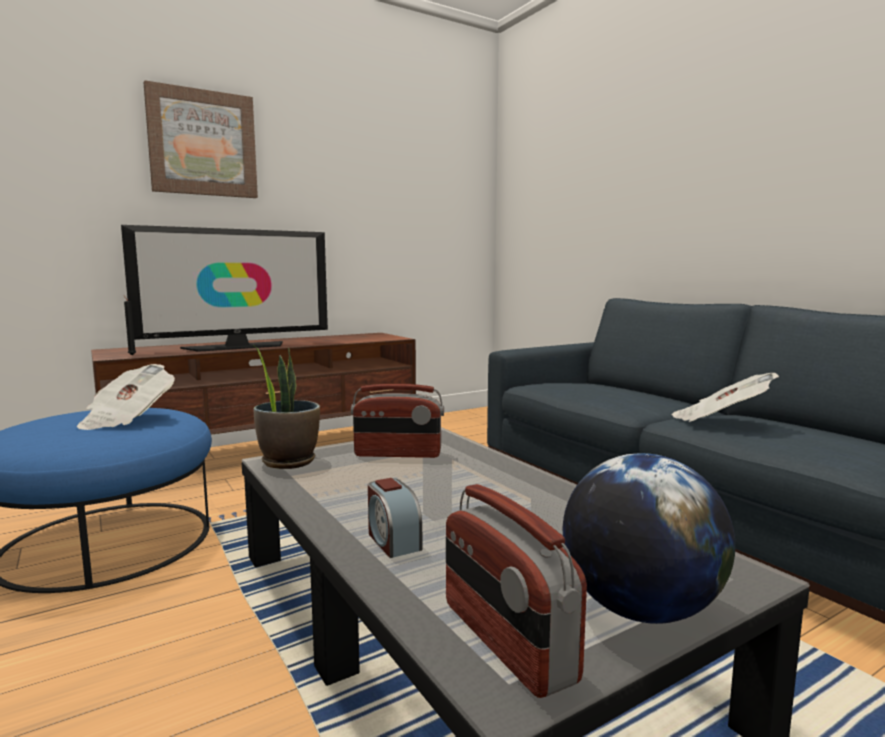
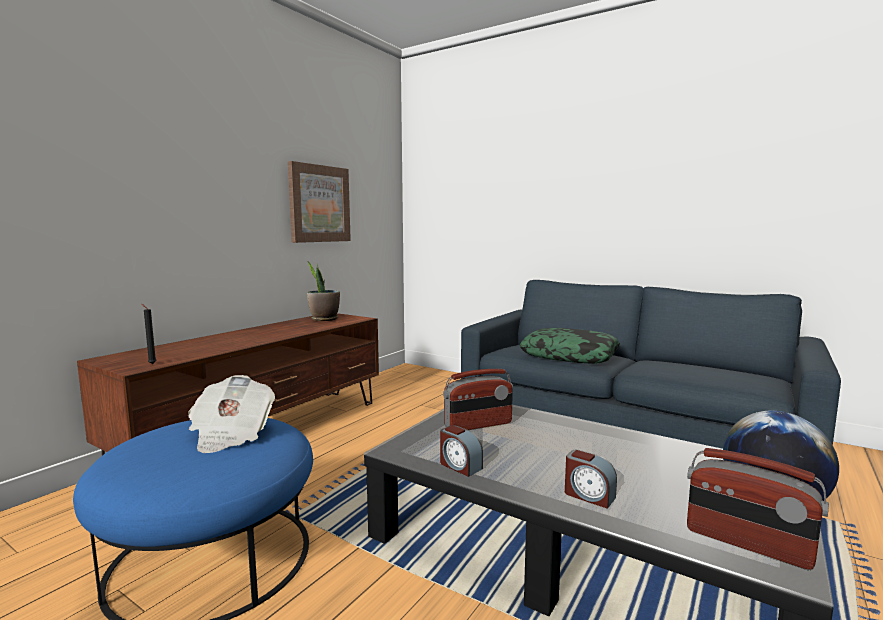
camera: 25 degrees left, 0 degrees up
(202, 143) = (179, 143): picture -> picture (319, 204)
(237, 347) = (239, 342): television -> none
(288, 461) = (408, 447): potted plant -> potted plant (324, 319)
(307, 486) = (460, 466): none -> alarm clock
(614, 396) = (569, 355): none -> pillow
(719, 422) = (659, 369): newspaper -> none

